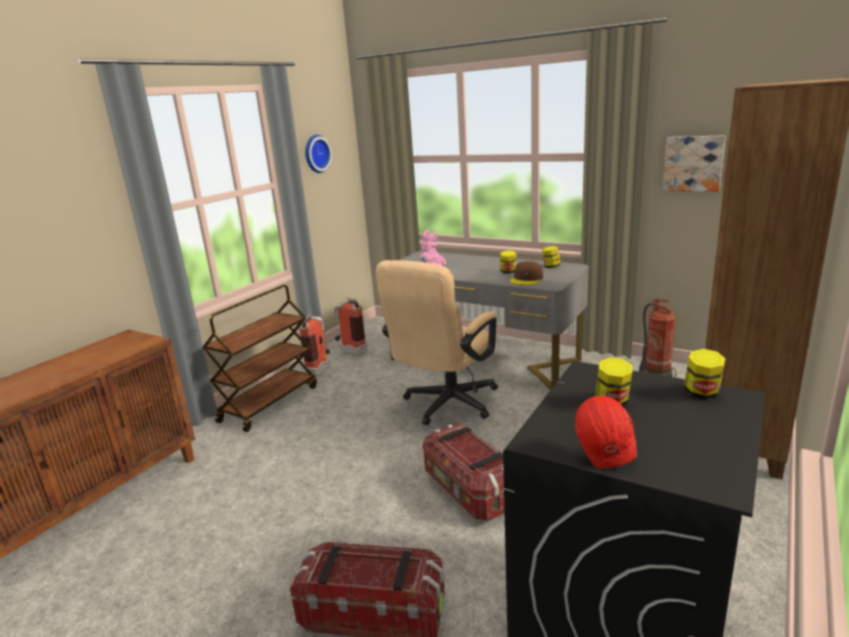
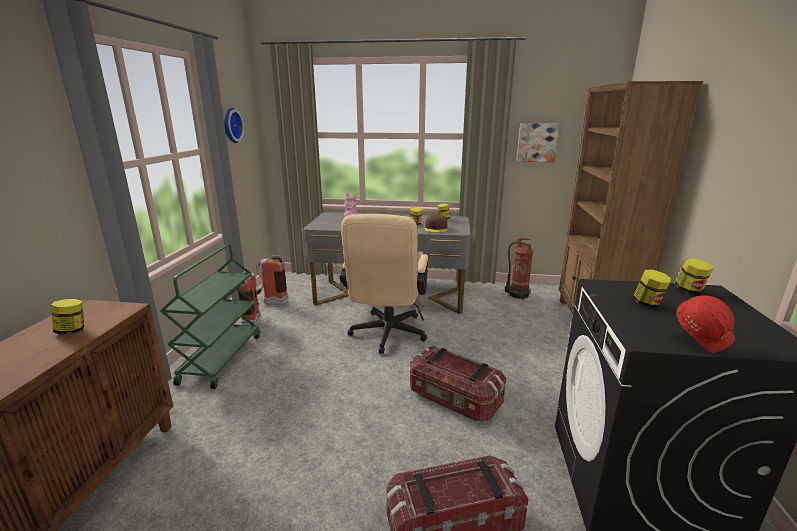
camera: 25 degrees left, 0 degrees up
(101, 355) = (72, 330): none -> jar
(269, 403) = (221, 358): brown cart -> green cart

